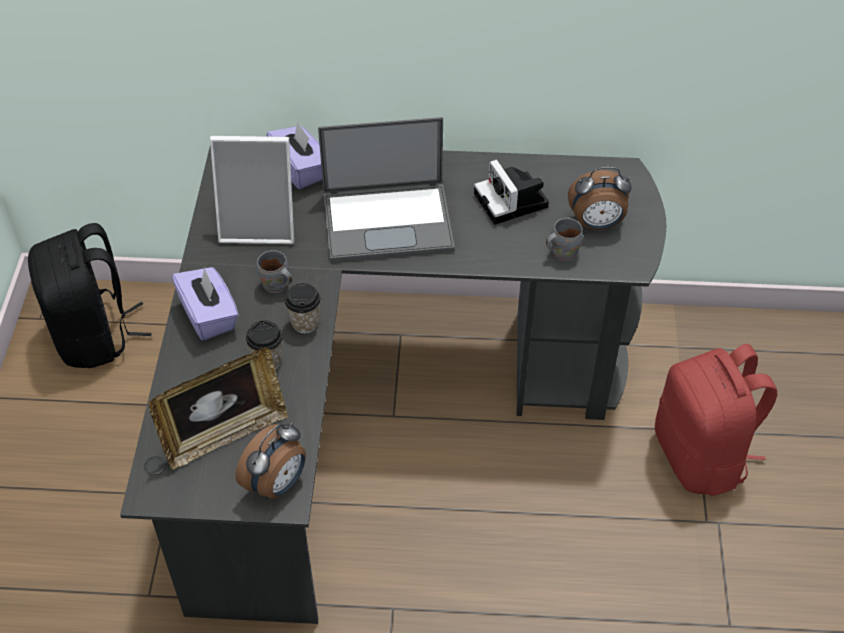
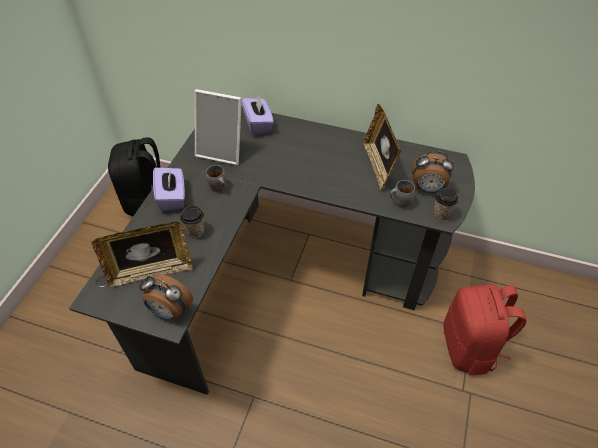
camera: 15 degrees right, 0 degrees up
(277, 484) = (170, 311): alarm clock -> alarm clock turned 60 degrees clockwise
(305, 323) = (226, 213): cup -> cup (441, 213)
(389, 221) = (299, 162): laptop -> none
(513, 202) = (378, 165): camera -> picture frame

